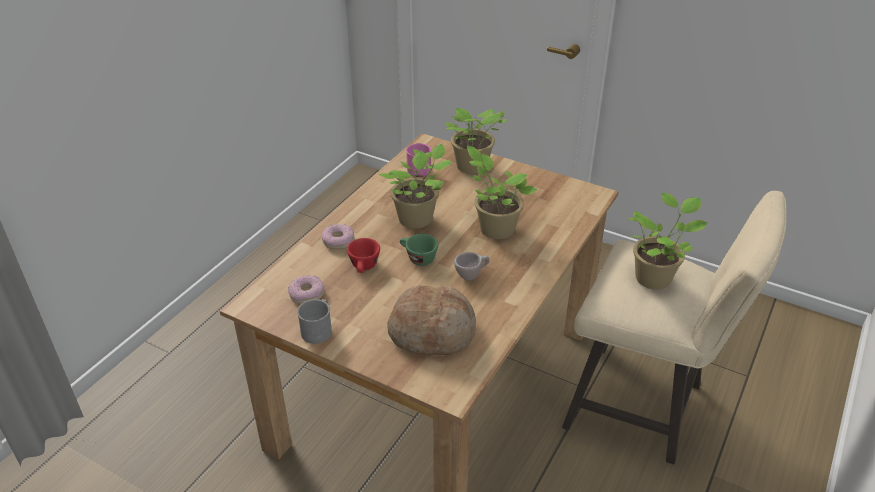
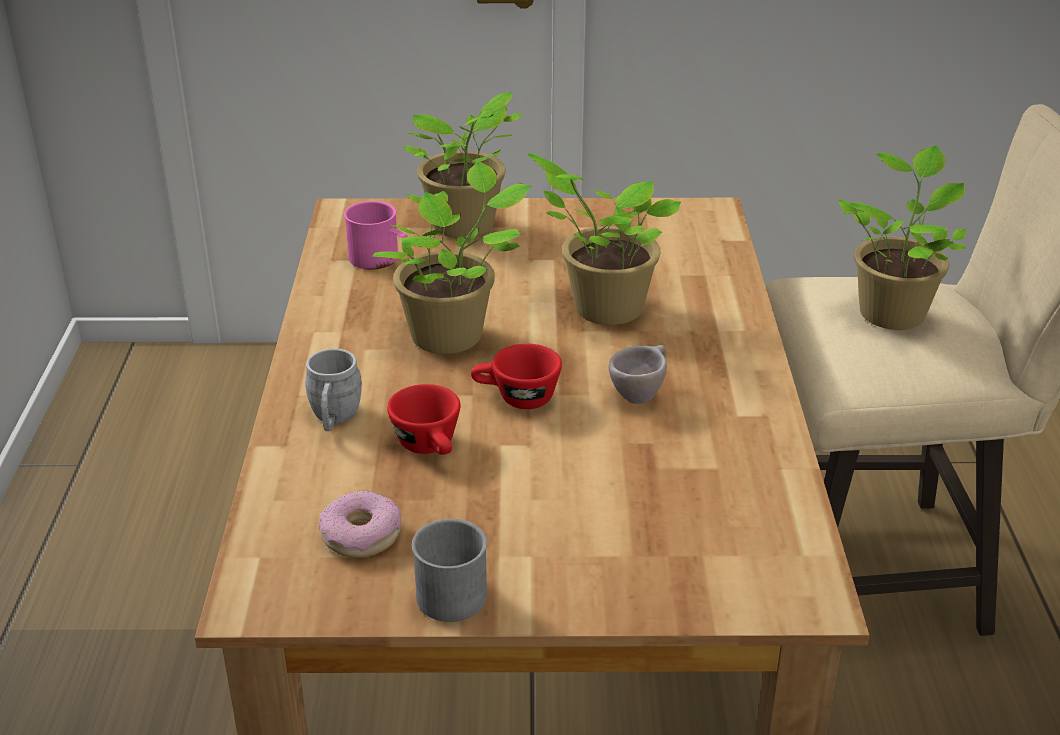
camera: 30 degrees left, 5 degrees down
(338, 241) = (334, 419): donut -> grey mug
(417, 258) = (516, 398): green cup -> red cup
(433, 331) = (669, 509): bread -> none

